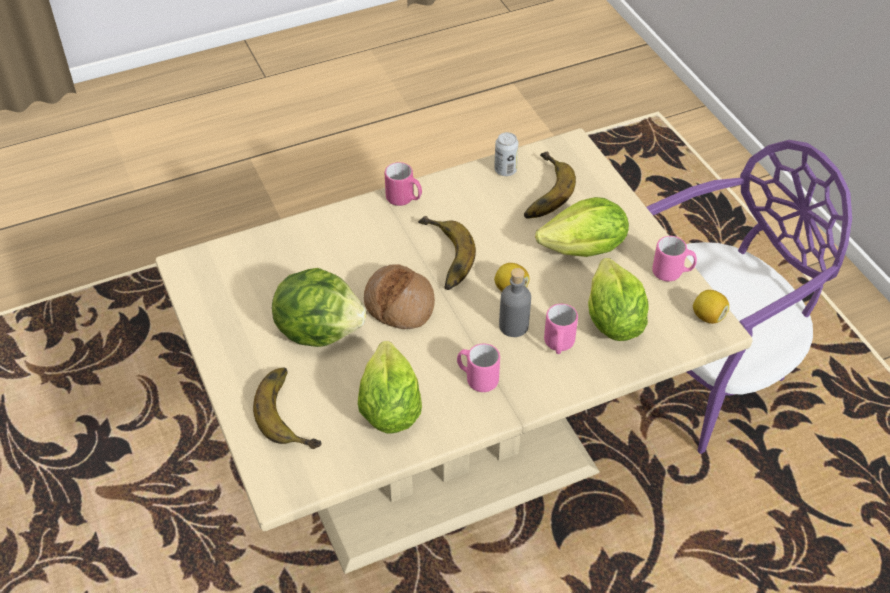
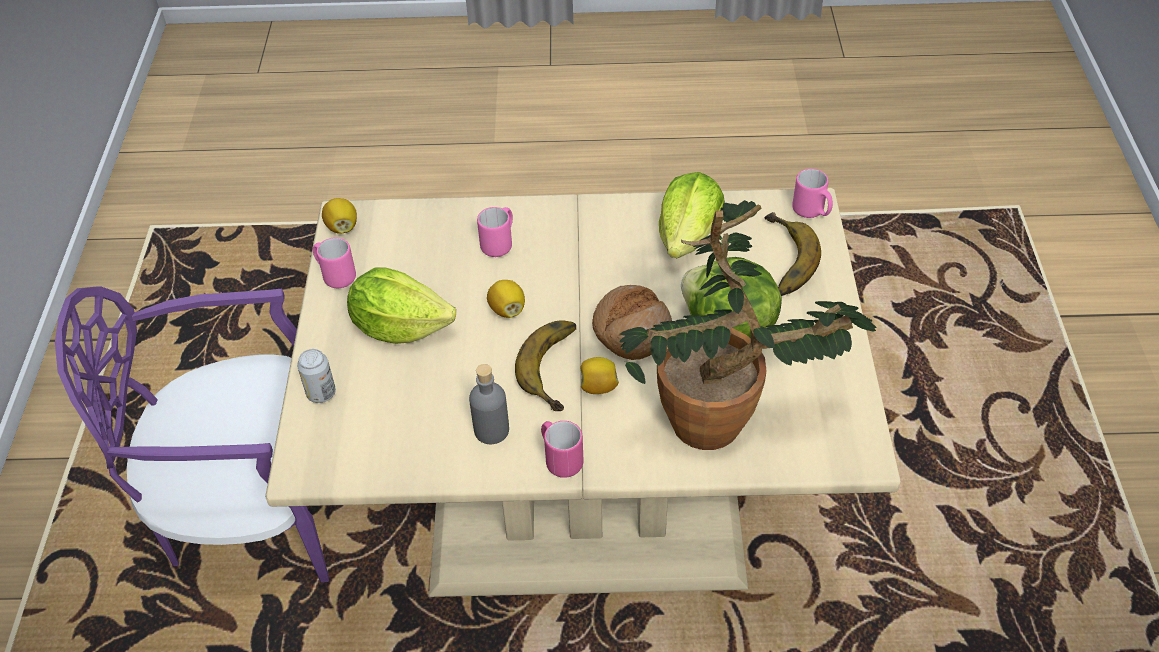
camera: 155 degrees left, 0 degrees up
(295, 255) = (725, 425): none -> potted plant
(403, 253) = (598, 387): none -> lemon
(477, 379) = (594, 238): pink mug -> pink mug (812, 212)
(505, 170) = (411, 459): can -> can (321, 393)
(513, 326) = (529, 273): grey bottle -> grey bottle (491, 430)
(539, 191) = (392, 415): banana -> none
(613, 321) = (432, 249): lettuce -> none

